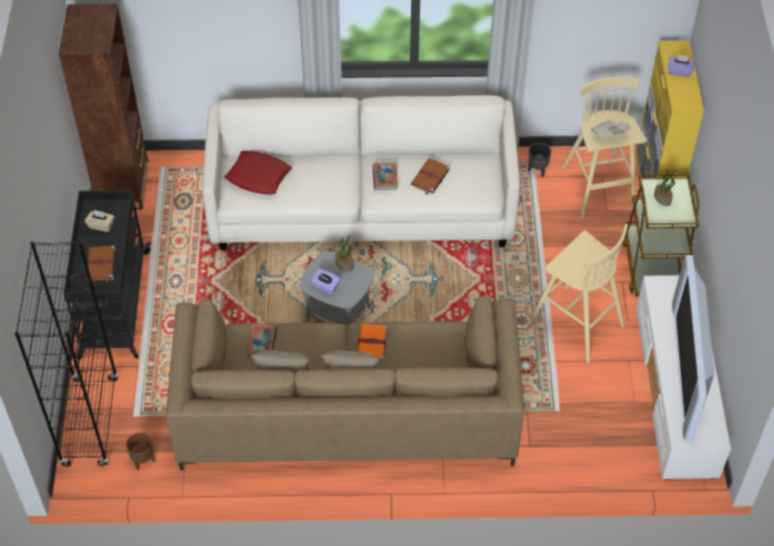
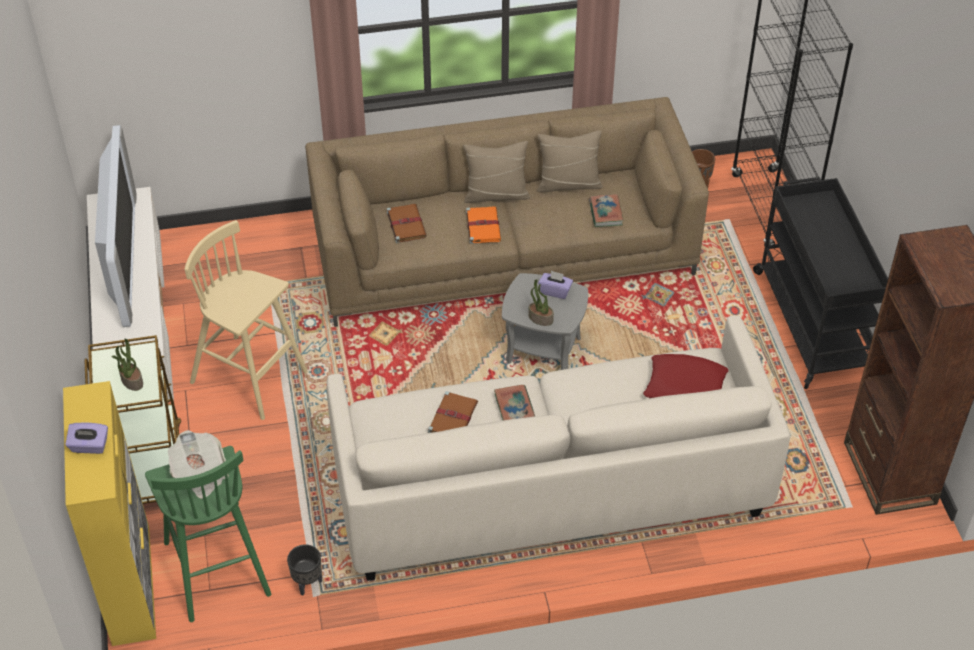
camera: 170 degrees right, 5 degrees down
(101, 225) = (844, 269): beige tissue box -> none
(101, 265) = (817, 227): brown book -> brown book (406, 224)
(598, 189) = (216, 567): beige stool -> green stool

